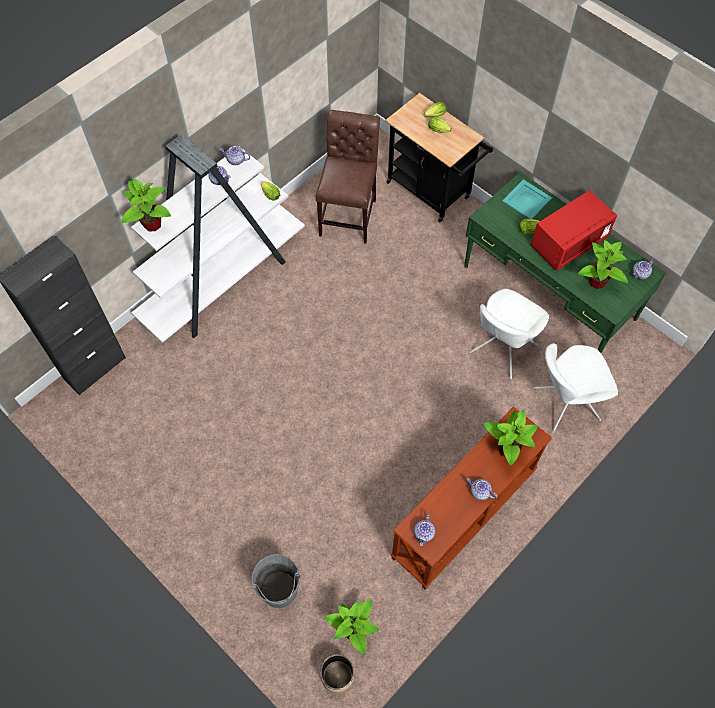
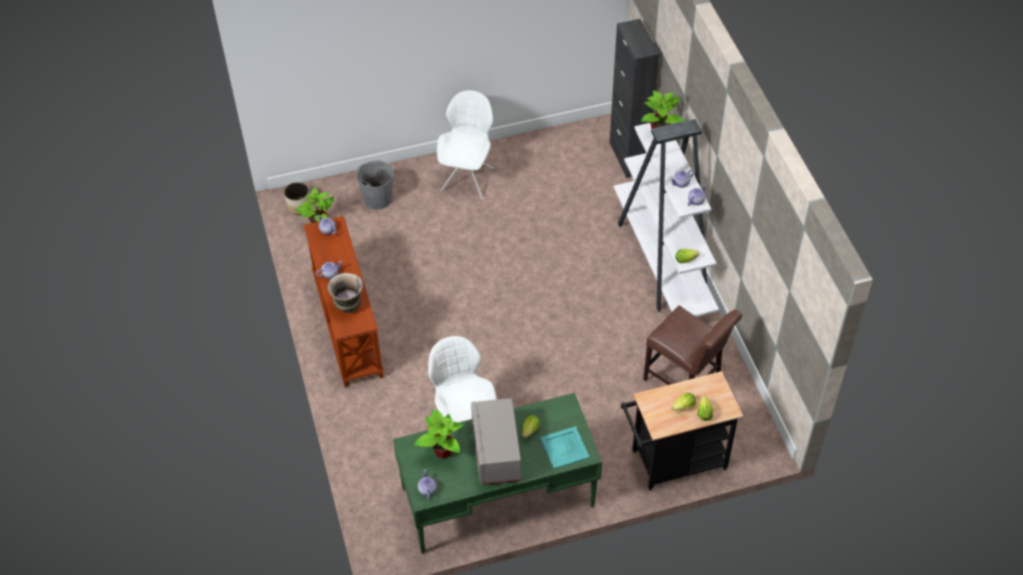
camera: 120 degrees right, 10 degrees down
(507, 449) = (348, 306): potted plant -> vase
(564, 404) = (383, 443): white chair -> white chair (468, 178)
(568, 243) = (496, 453): red microwave -> grey microwave

